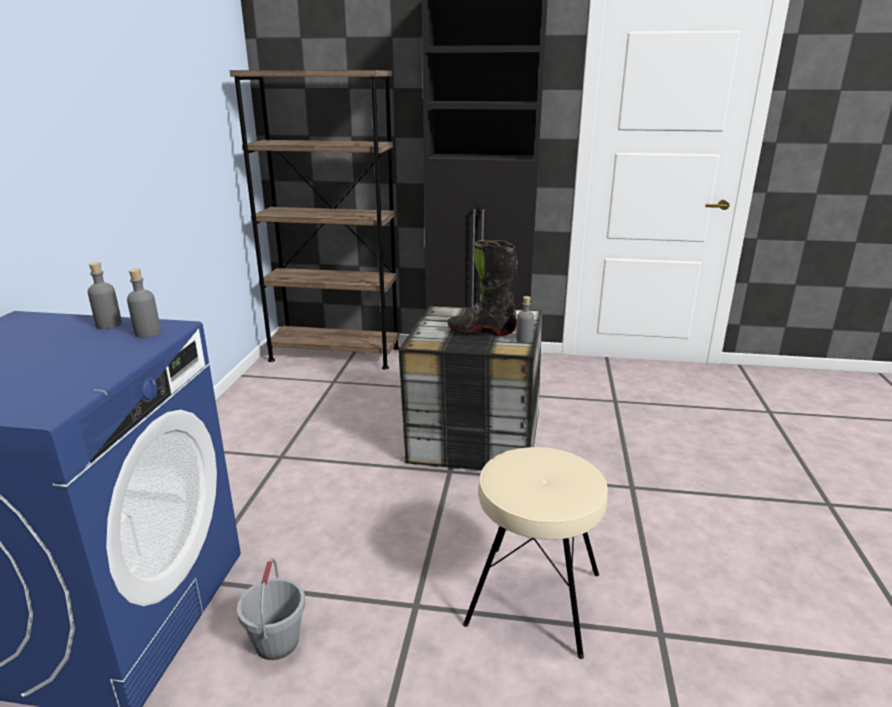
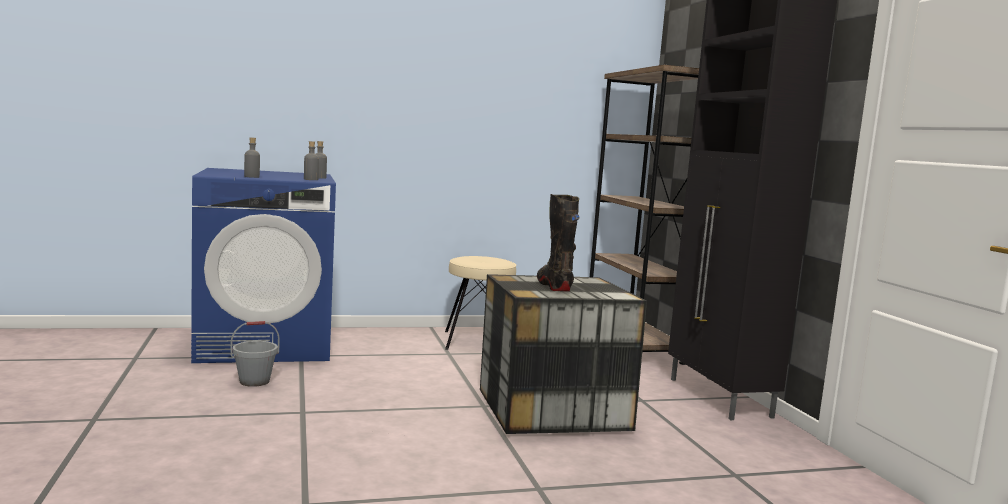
camera: 65 degrees right, 15 degrees down
(524, 340) = (552, 295): grey bottle -> grey bottle (251, 177)
(535, 597) = (330, 450): beige stool -> beige stool (478, 341)

